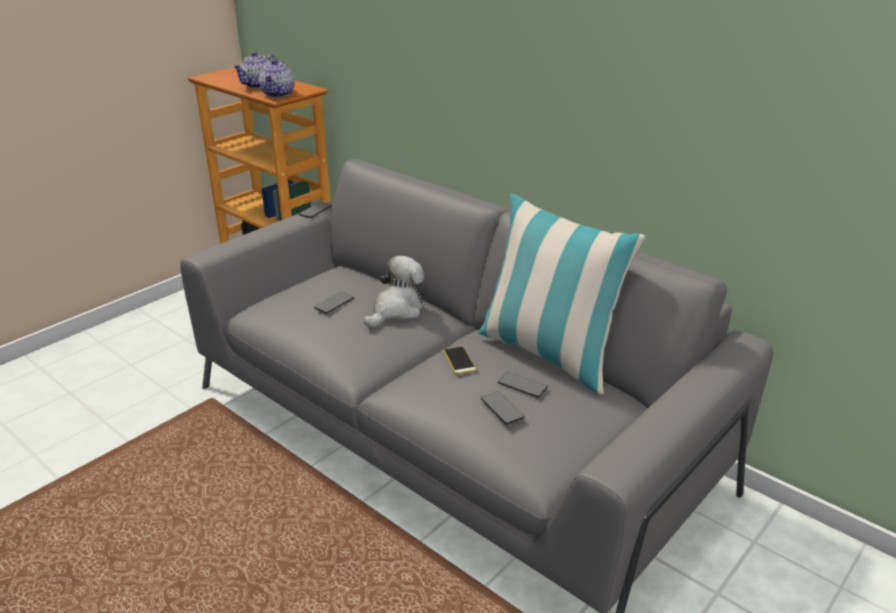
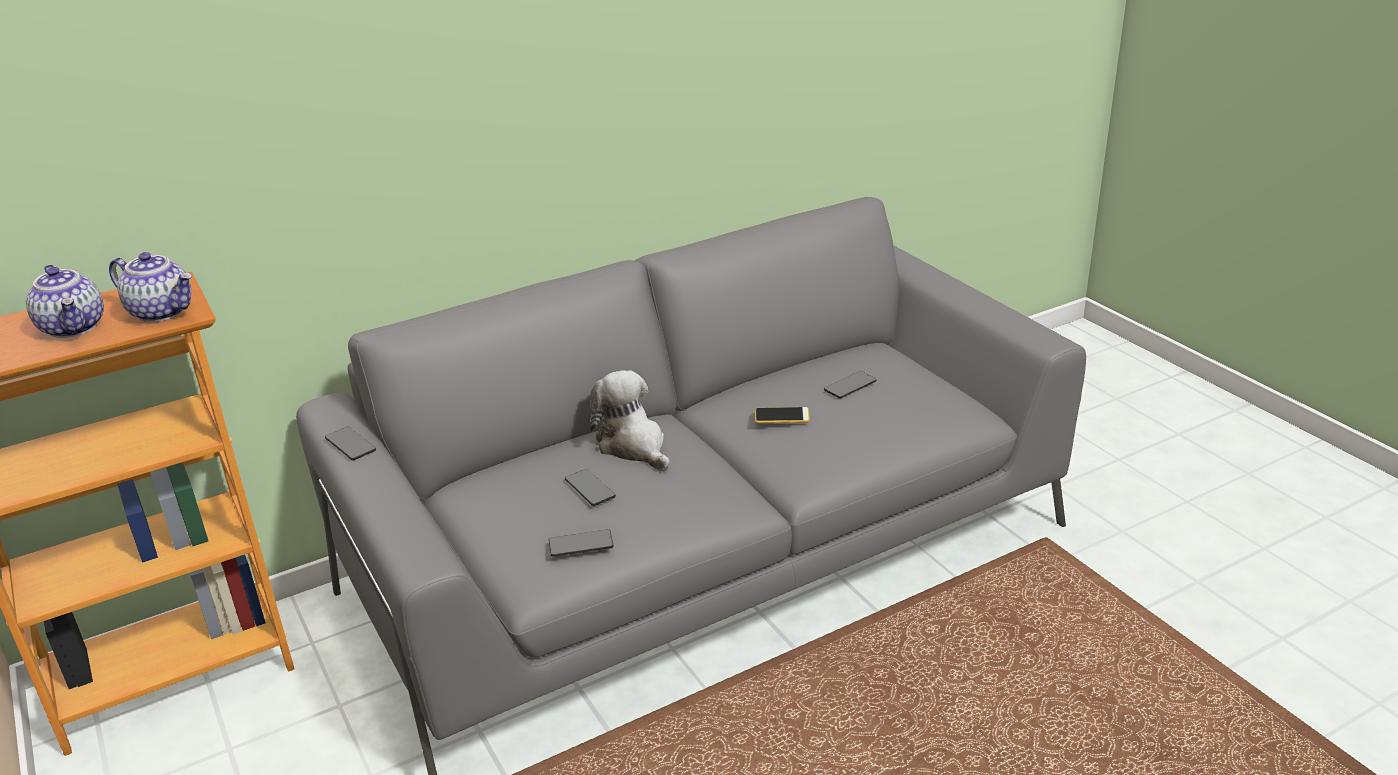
camera: 70 degrees left, 0 degrees up
(502, 408) = (886, 405): phone -> phone (581, 544)
(548, 353) = (786, 365): pillow -> none

